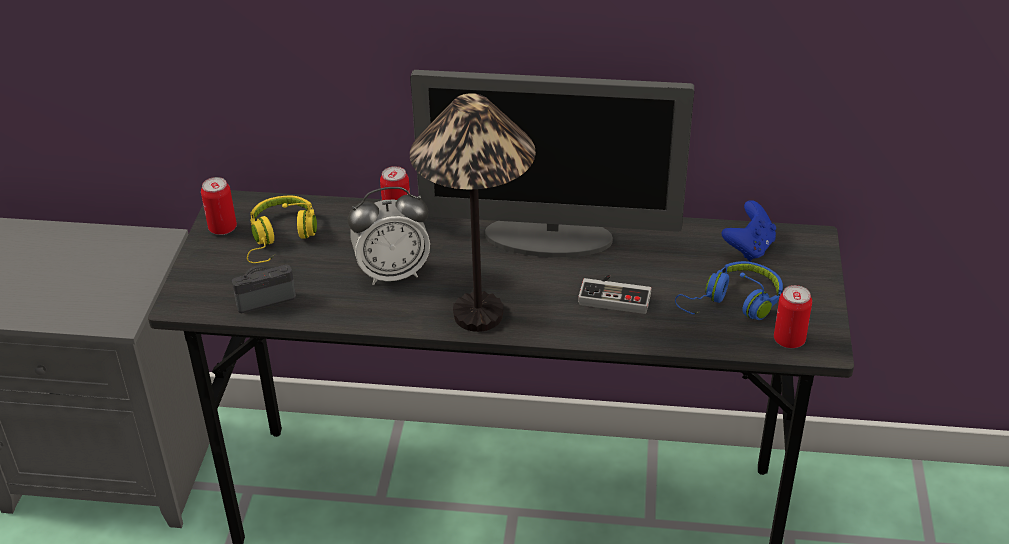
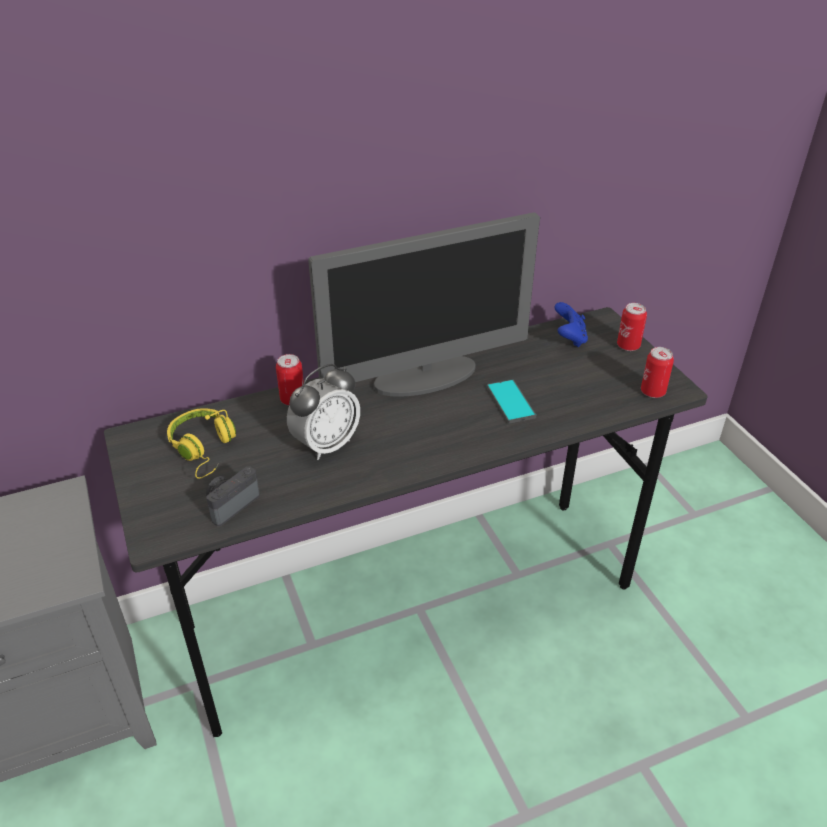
camera: 30 degrees left, 0 degrees up
(222, 228) = (142, 459): can -> can (628, 346)
(479, 314) = (423, 452): table lamp -> none
(615, 295) = (511, 402): game controller -> phone
(733, 304) = (594, 380): blue headphones -> none

